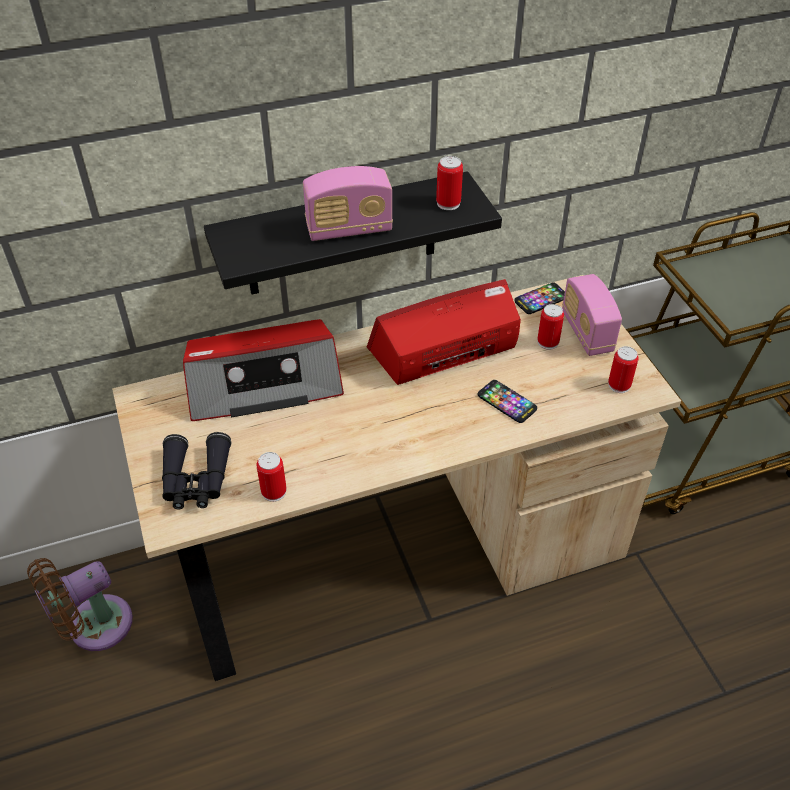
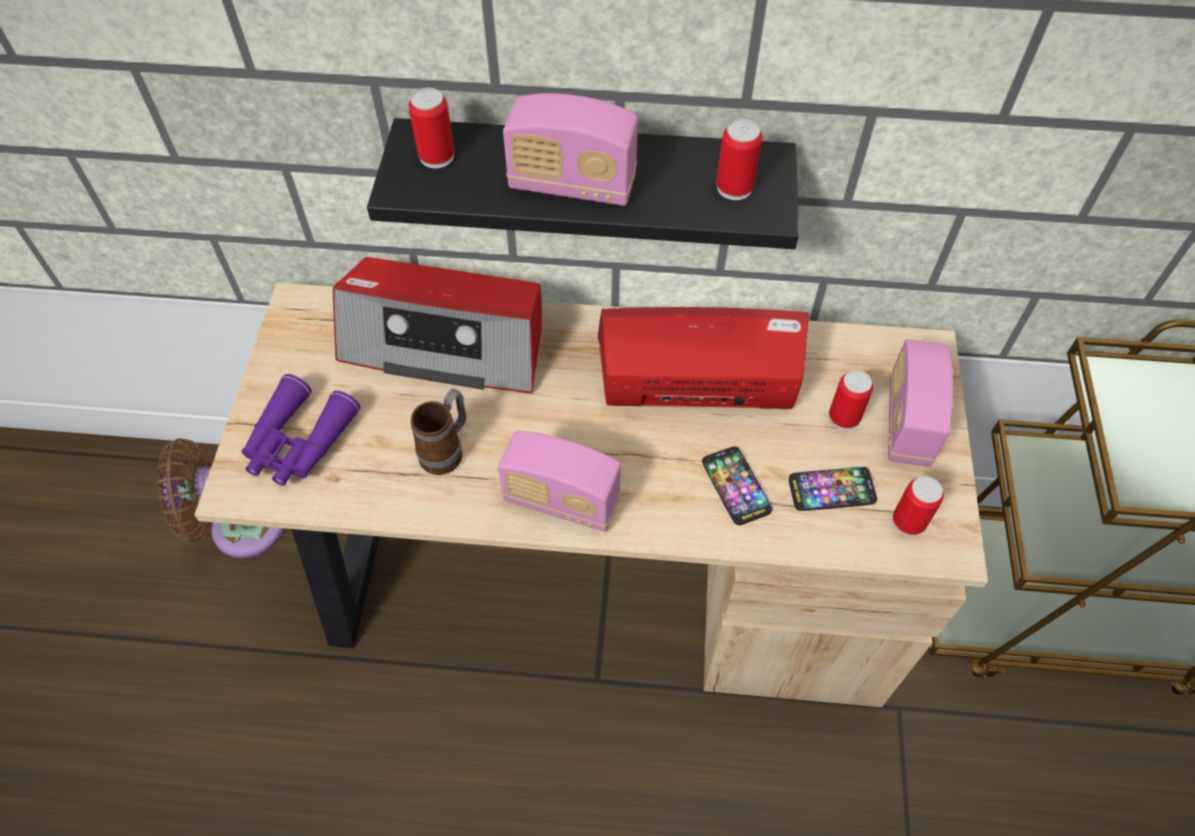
camera: 25 degrees right, 10 degrees up
(196, 480) = (298, 442): black binoculars -> purple binoculars
(274, 492) = (376, 495): can -> can (436, 156)
(306, 448) = (447, 450): none -> mug
(402, 450) = (561, 501): none -> radio
(541, 299) = (871, 348): phone -> phone (831, 490)

